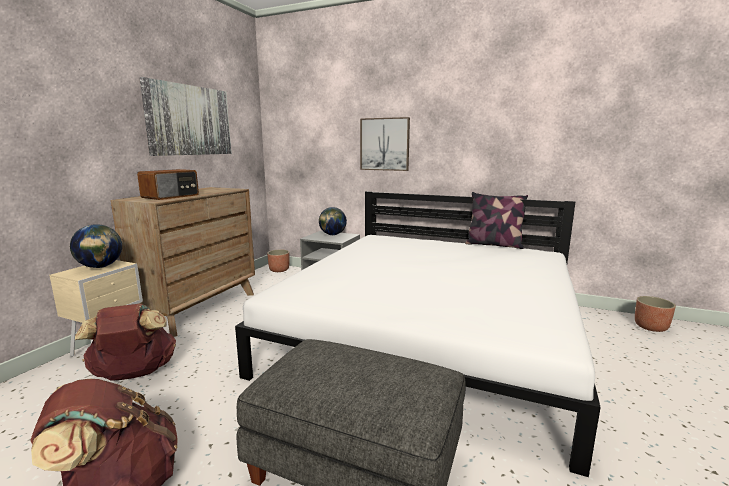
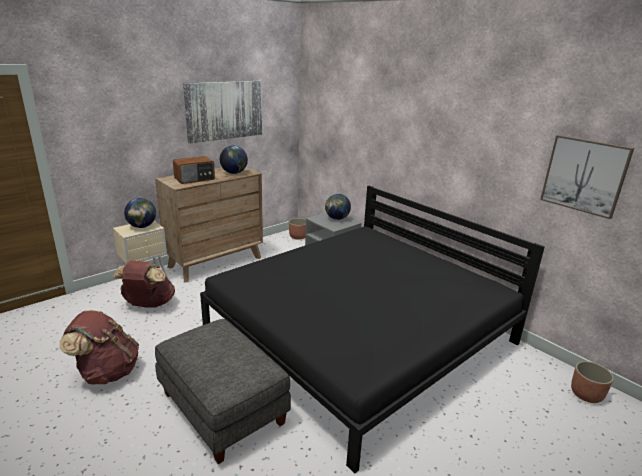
camera: 25 degrees right, 10 degrees up
(216, 190) = (234, 173): none -> globe
(384, 144) = (389, 144): picture -> picture (584, 175)
(430, 335) = (360, 335): white bed -> black bed
(493, 245) = (463, 267): pillow -> none

